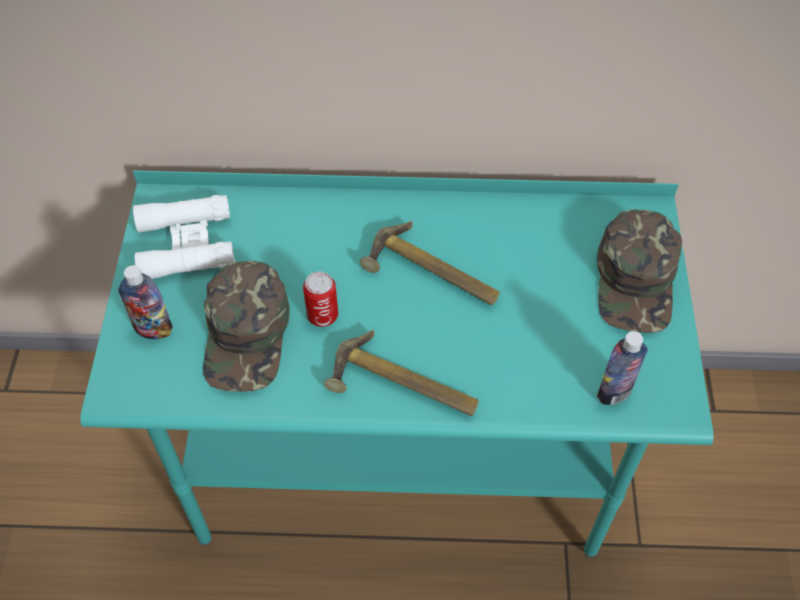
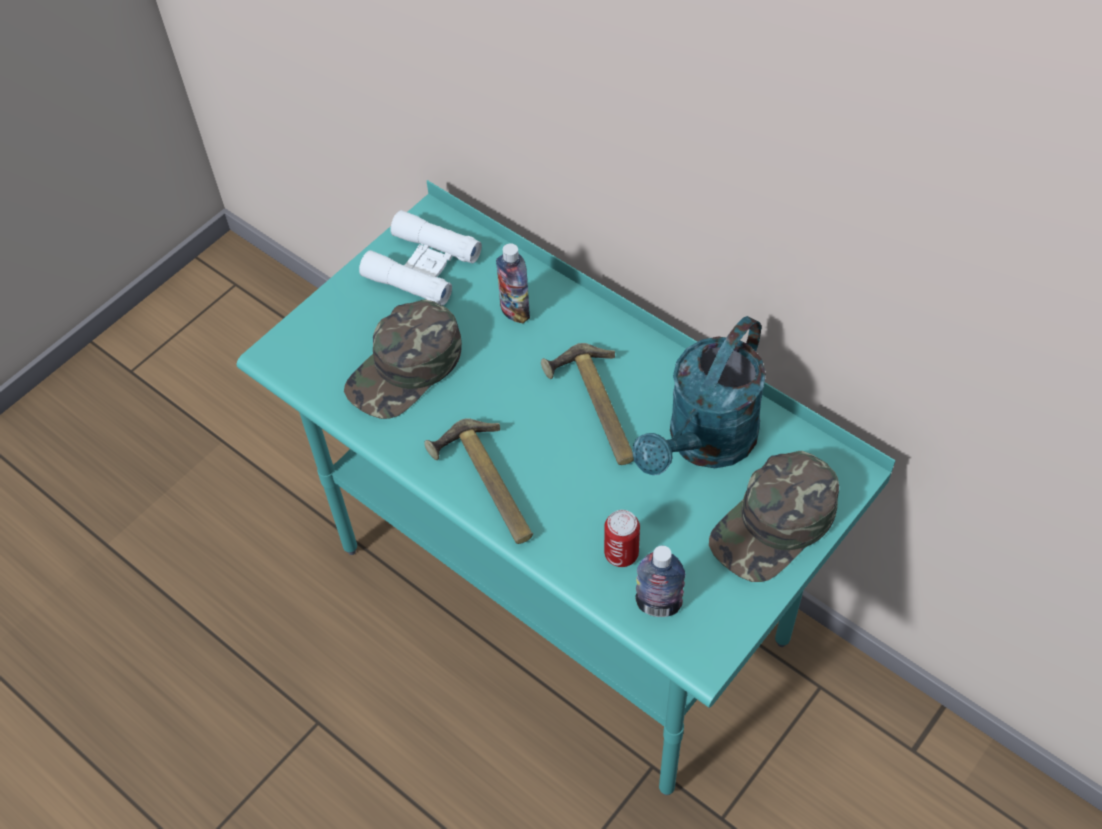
camera: 40 degrees right, 0 degrees up
(153, 329) = (341, 322): bottle -> bottle (515, 311)
(322, 315) = (476, 389): can -> can (621, 554)
(534, 253) = (704, 444): none -> turquoise watering can

